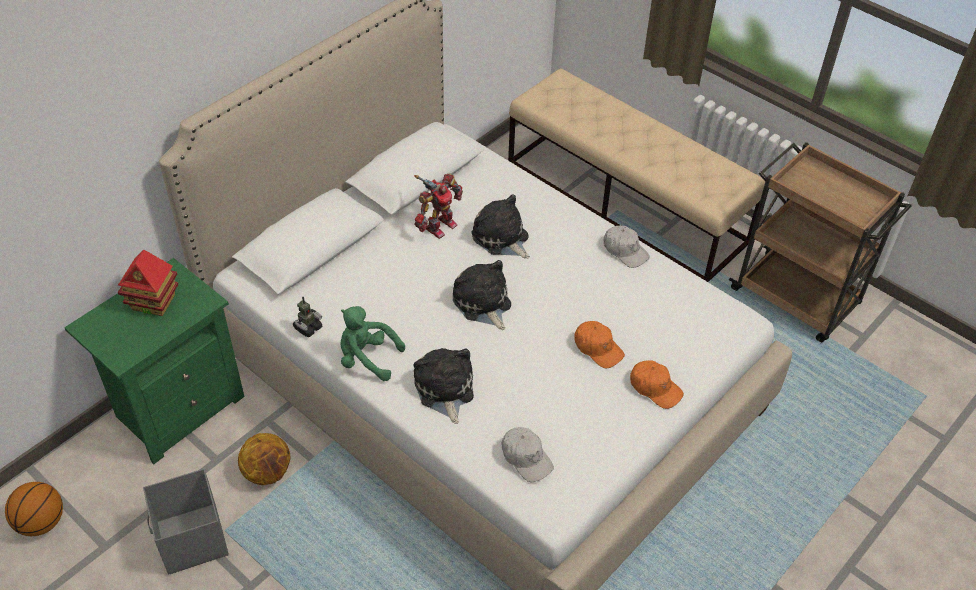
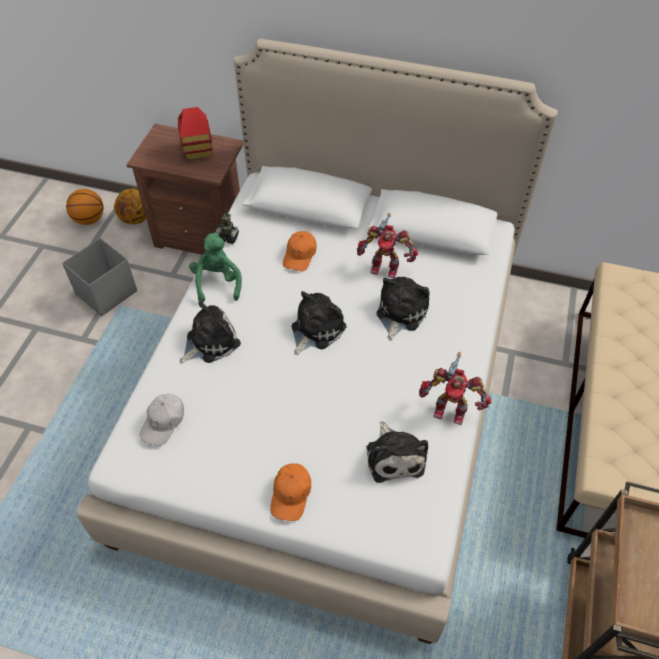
camera: 65 degrees right, 5 degrees up
(177, 407) = (203, 236): green nightstand -> brown nightstand
(268, 472) = (175, 306): basketball -> basketball (136, 219)
(598, 348) = (314, 431): orange cap -> orange cap (300, 255)
(625, 251) = (450, 409): white cap -> toy robot
(652, 305) = (394, 456): none -> plush toy

